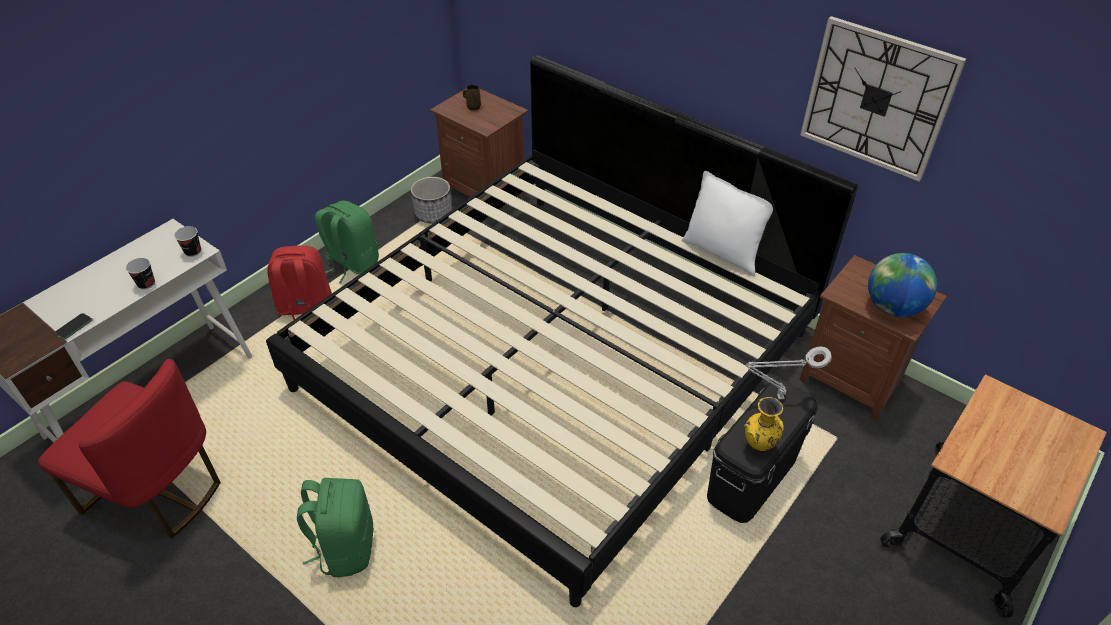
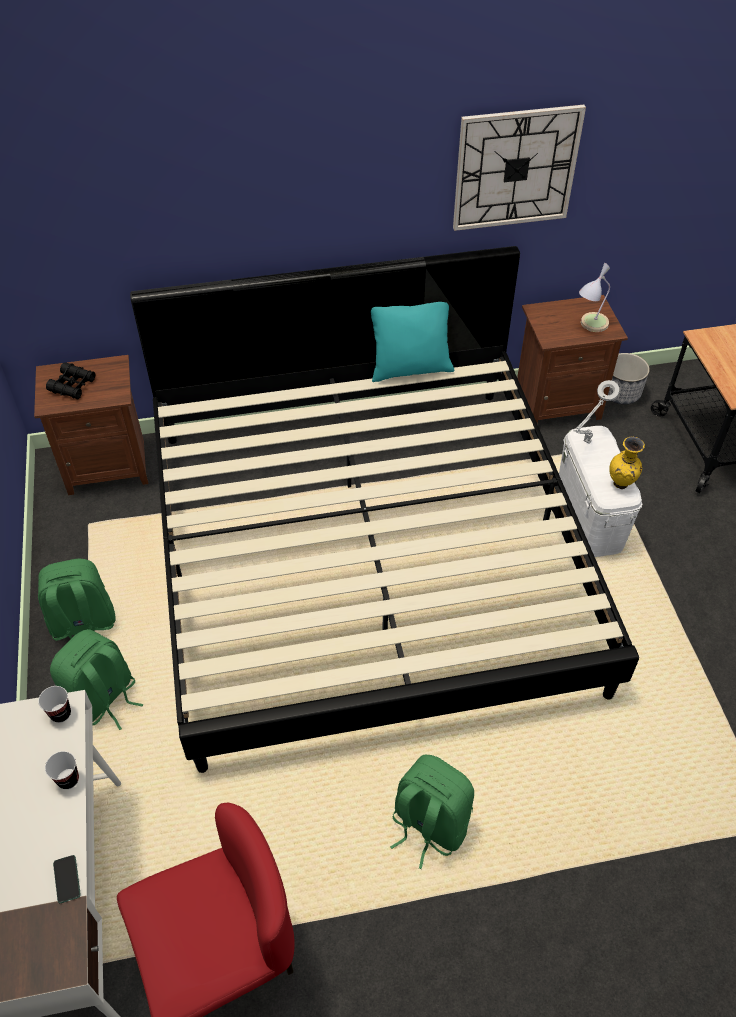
camera: 50 degrees left, 5 degrees up
(305, 309) = (103, 700): red backpack -> green backpack
(433, 214) = (91, 522): planter -> planter (620, 393)
(473, 106) = (72, 385): brown mug -> black binoculars
(723, 252) = (410, 369): white pillow -> turquoise pillow
(752, 477) = (589, 517): black storage box -> white storage box
(892, 308) = (589, 325): globe -> table lamp

